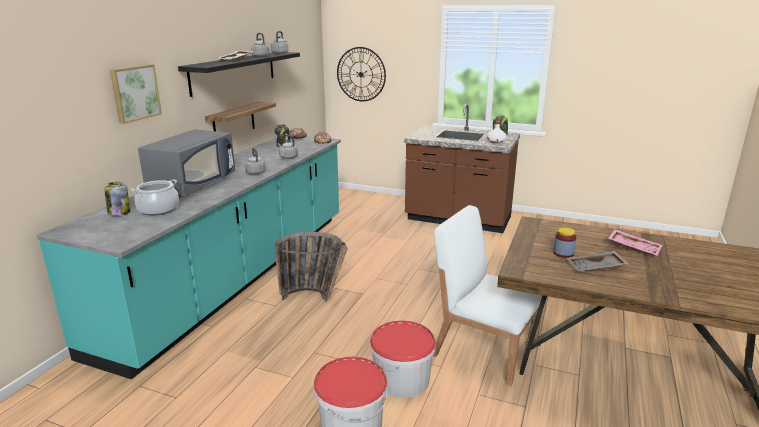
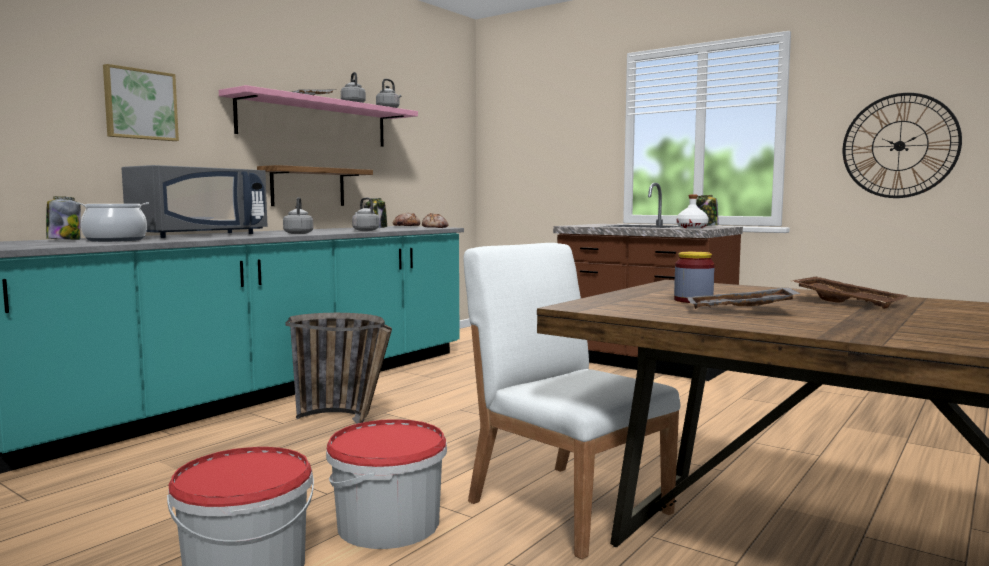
camera: 15 degrees right, 15 degrees down
(234, 72) = (315, 122): black shelf -> pink shelf
(361, 74) = (521, 161): wall clock -> wall clock (899, 146)
(634, 248) = (848, 302): pink tray -> brown tray

